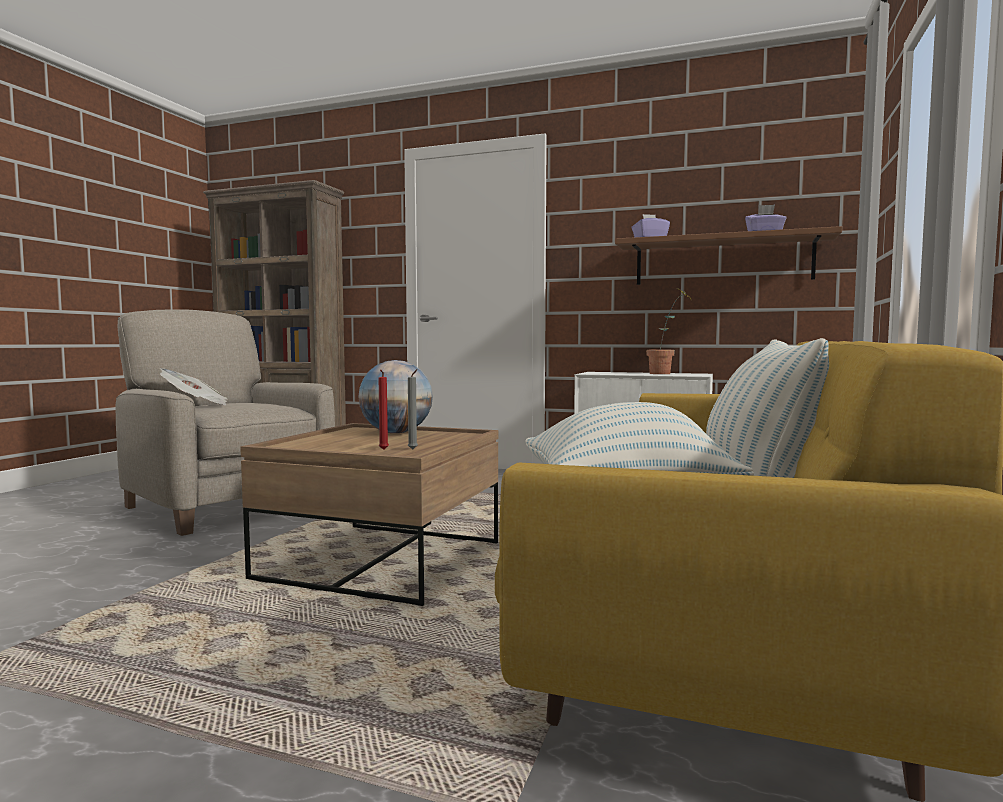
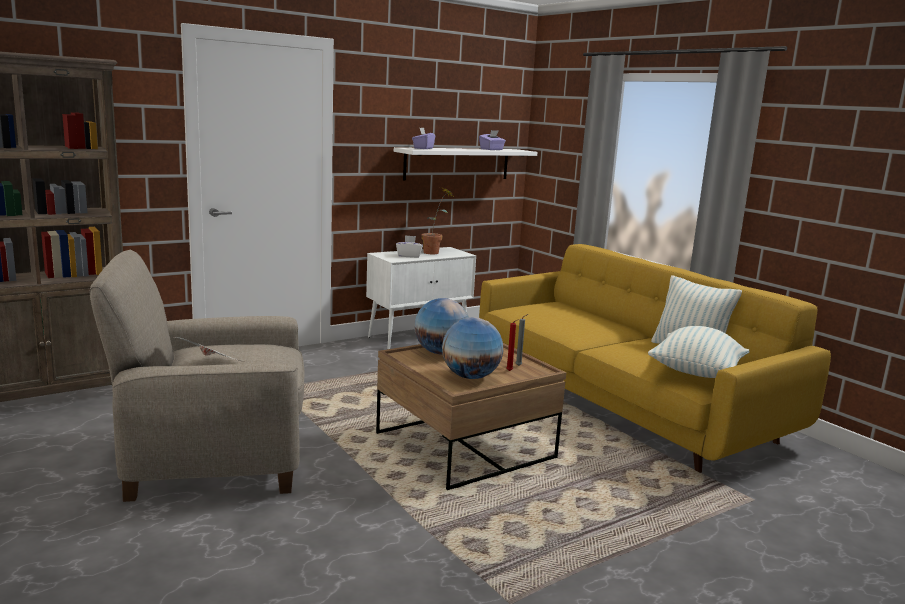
camera: 55 degrees left, 10 degrees up
(331, 445) = (470, 377): none -> globe
(620, 373) = (409, 256): none -> white tissue box
(722, 261) = (457, 164): brown shelf -> white shelf

